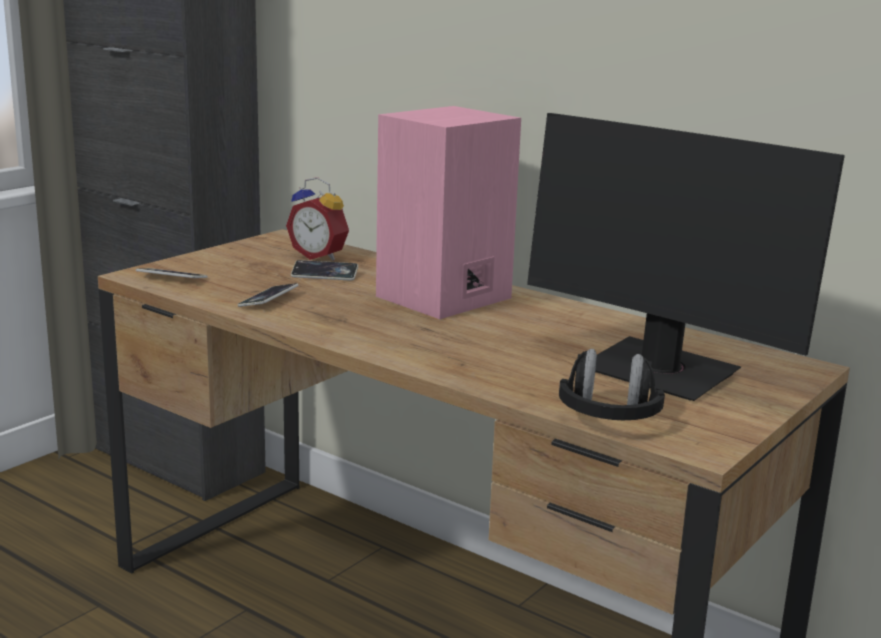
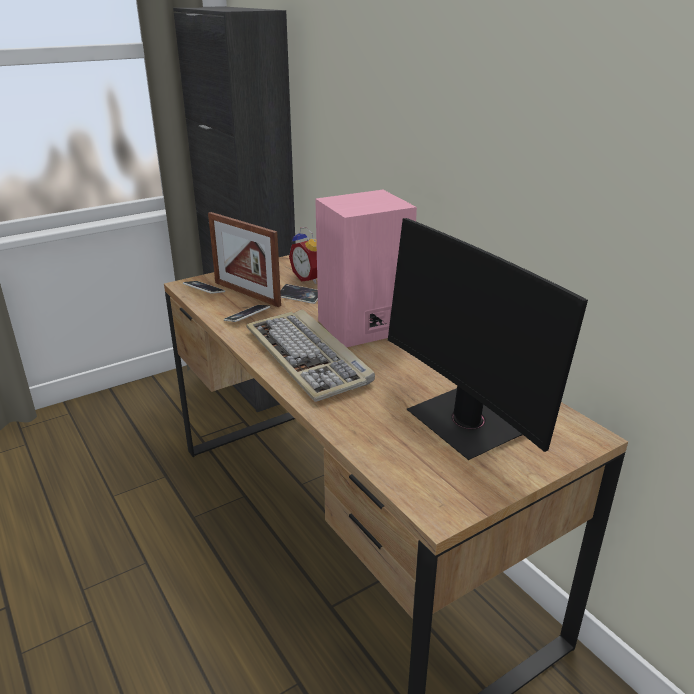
camera: 20 degrees right, 10 degrees up
(243, 277) = (247, 294): none -> picture frame
(400, 332) = (309, 357): none -> keyboard
(609, 417) = (392, 466): black headphones -> none

